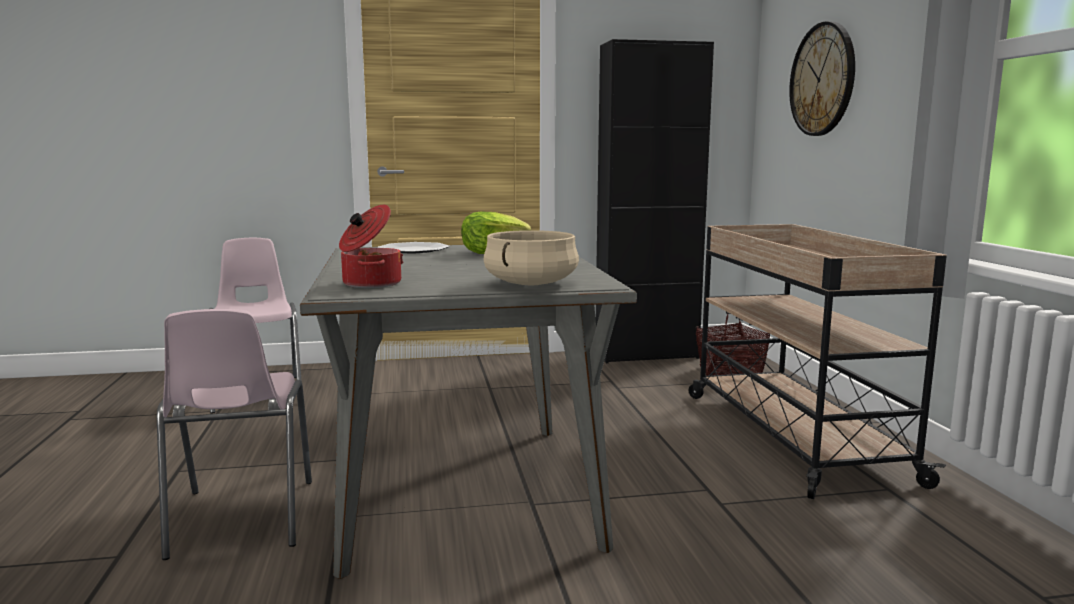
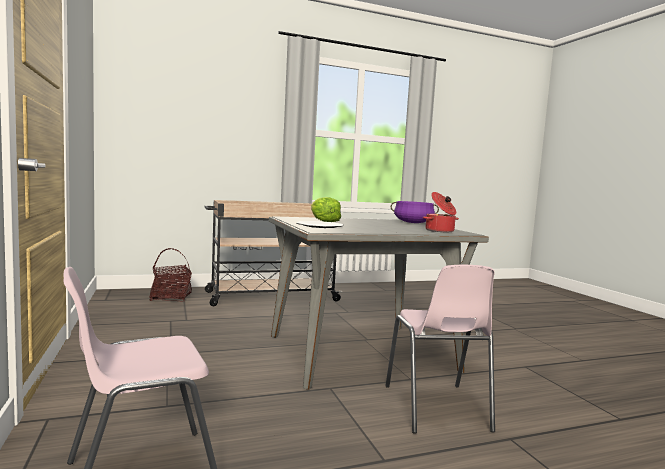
camera: 100 degrees left, 5 degrees down
(240, 519) = (436, 408): pink chair -> pink chair turned 105 degrees clockwise
(530, 283) = (413, 223): beige cooking pot -> purple cooking pot
(646, 355) = (108, 310): black cabinet -> none
(822, 79) = (185, 121): wall clock -> none

